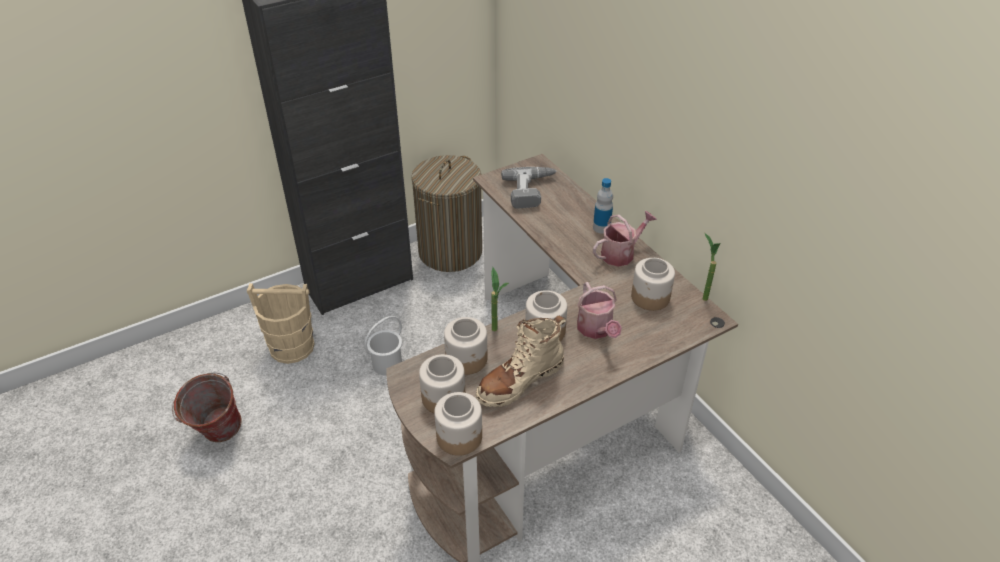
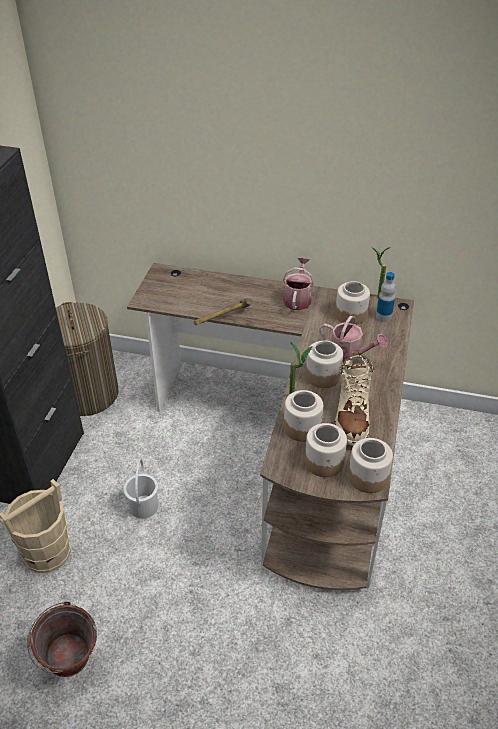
camera: 45 degrees left, 0 degrees up
(530, 231) = (222, 319): none -> hammer
(532, 191) = (184, 292): power drill -> none
(601, 228) = (263, 290): bottle -> bottle (383, 317)

